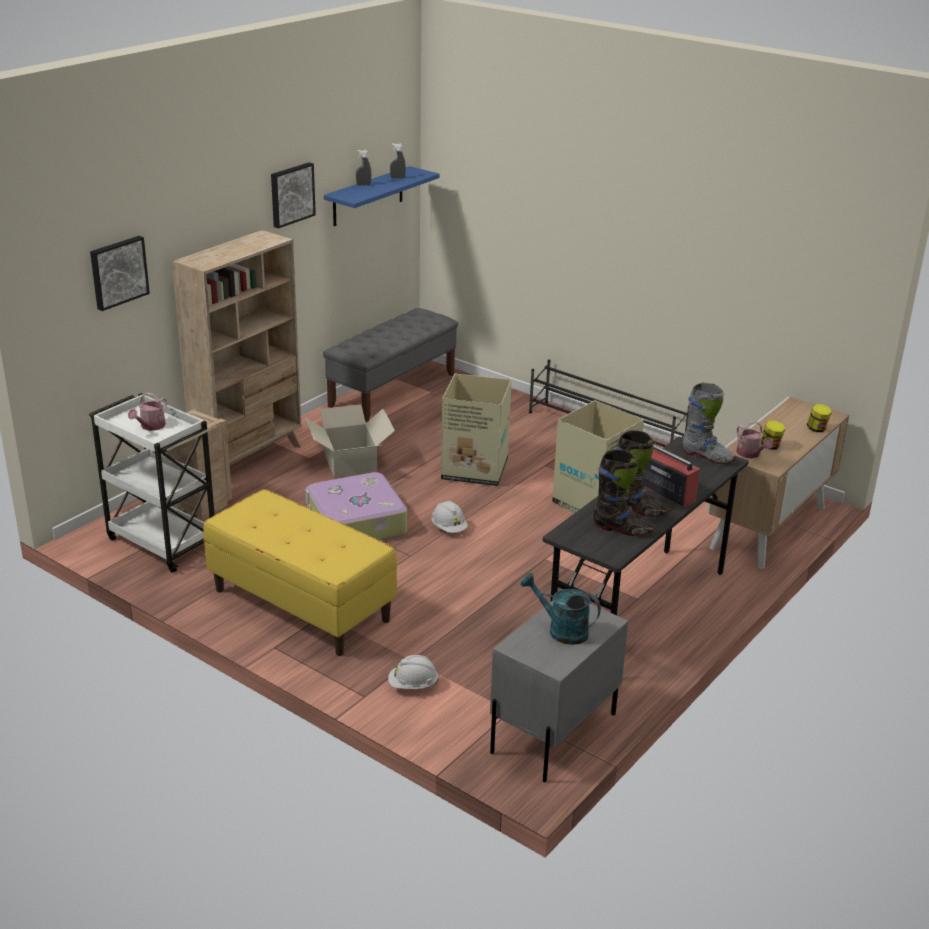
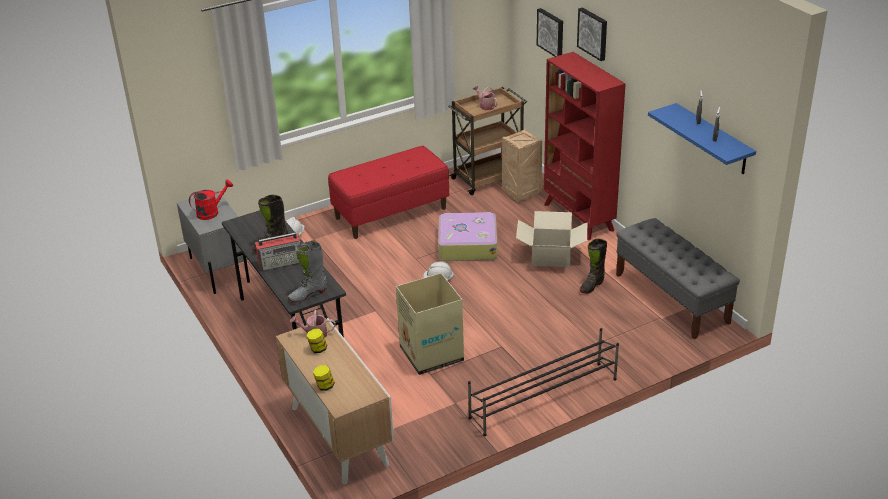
camera: 115 degrees right, 5 degrees up
(161, 541) = (488, 178): white cart -> brown cart
(249, 459) = (578, 217): beige bookcase -> red bookcase
(291, 194) = (652, 79): picture -> picture (593, 33)
(300, 605) = (391, 213): yellow bench -> red bench
(473, 469) = (513, 309): cardboard box -> none
(561, 630) = (211, 212): turquoise watering can -> red watering can
(622, 529) = (255, 234): black boot -> black boot (591, 286)

